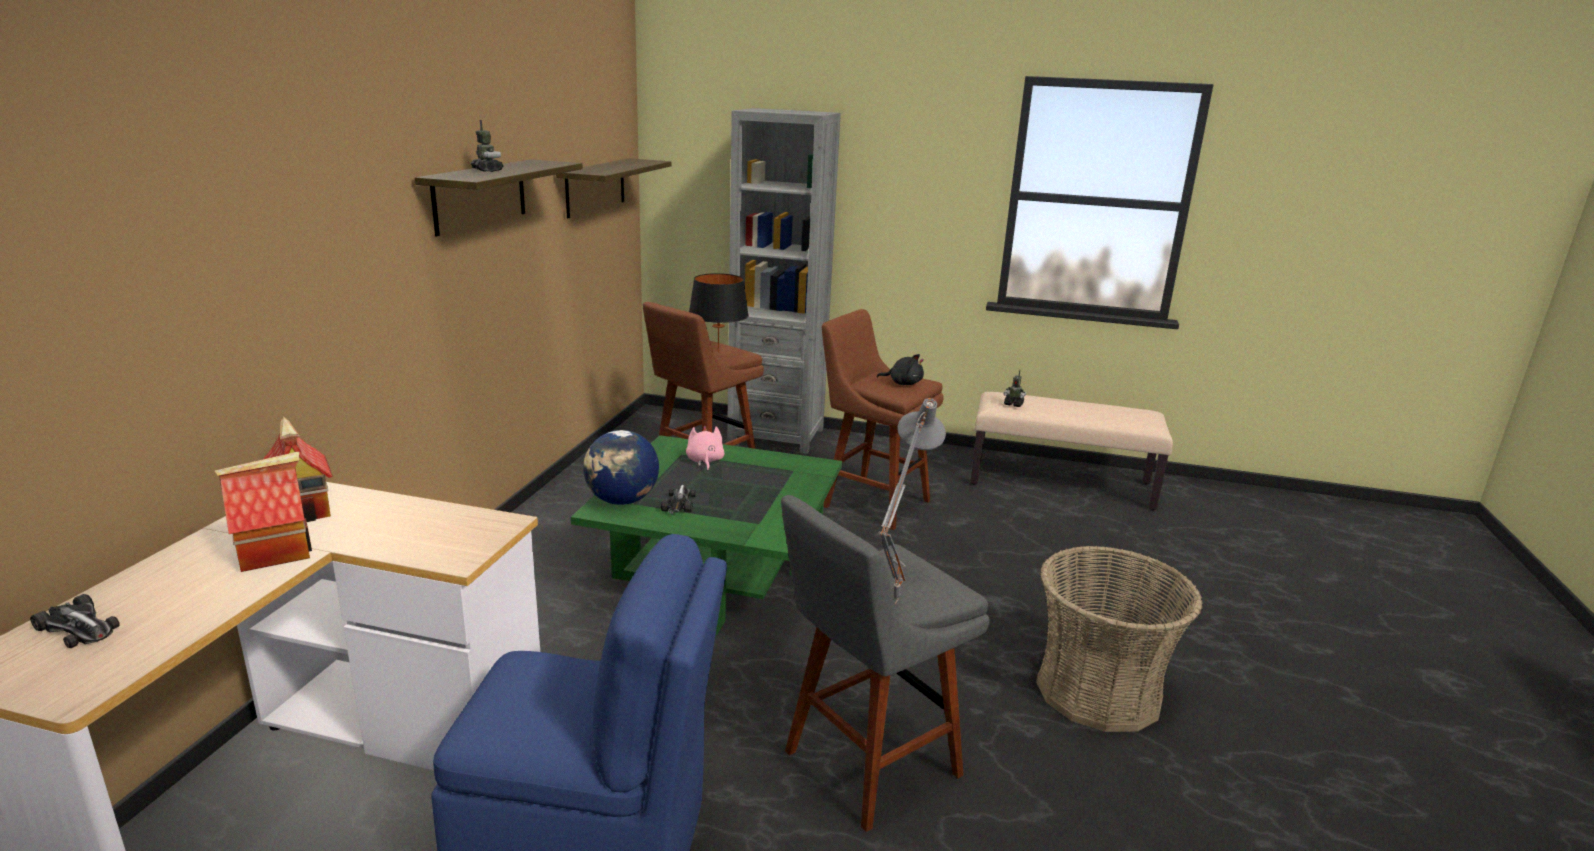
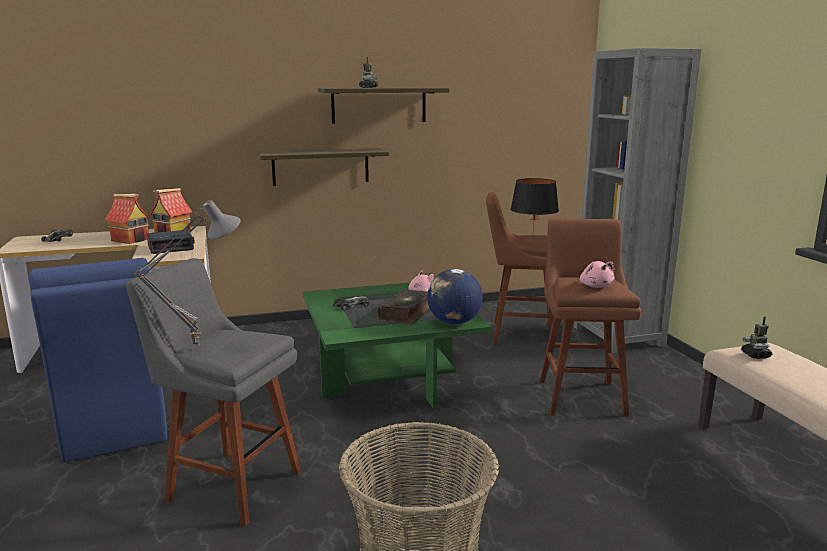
camera: 60 degrees right, 5 degrees down
(415, 528) = (171, 247): none -> alarm clock
(595, 187) = (520, 114): shelf -> shelf (320, 166)
(622, 501) = (336, 295): globe -> globe (454, 322)
(753, 485) = (406, 314): none -> book
(903, 383) = (595, 286): black plush toy -> pink plush toy

